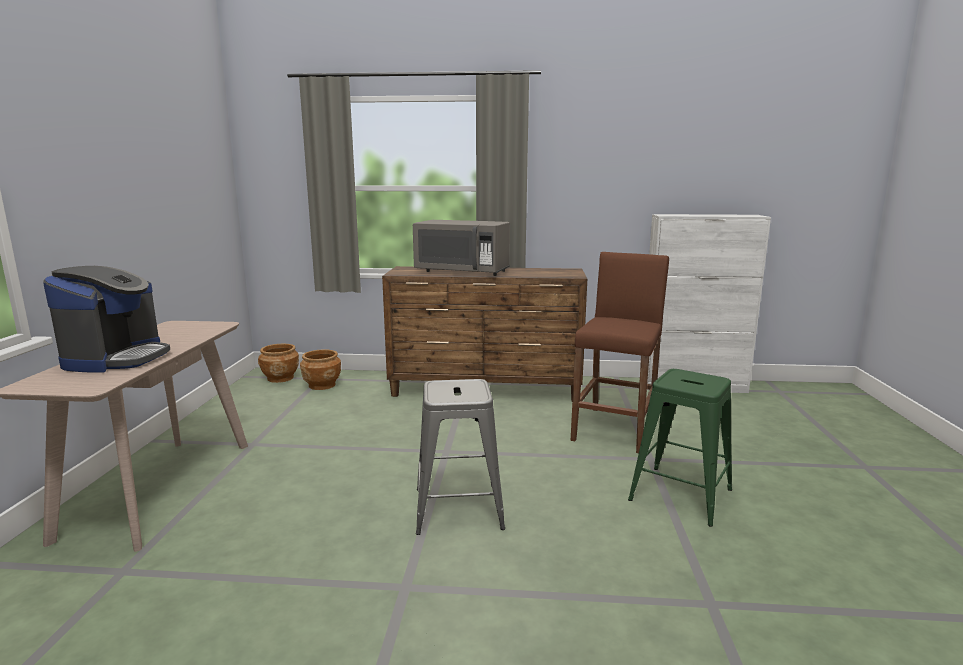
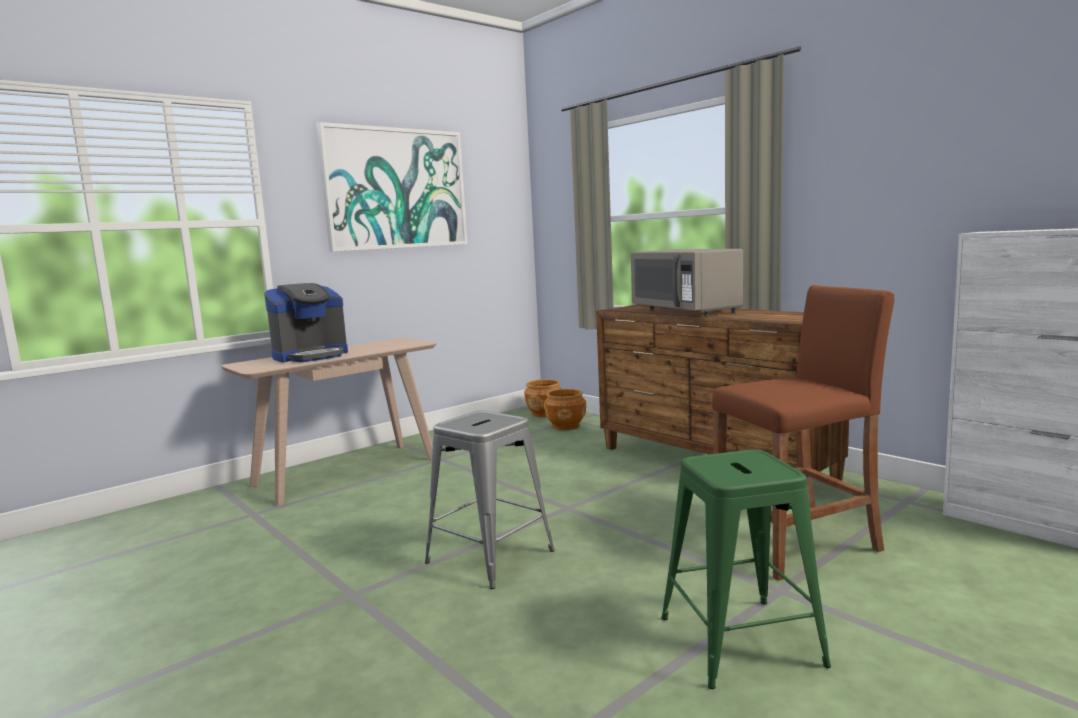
camera: 45 degrees right, 5 degrees down
(129, 144) = (396, 189): none -> picture

